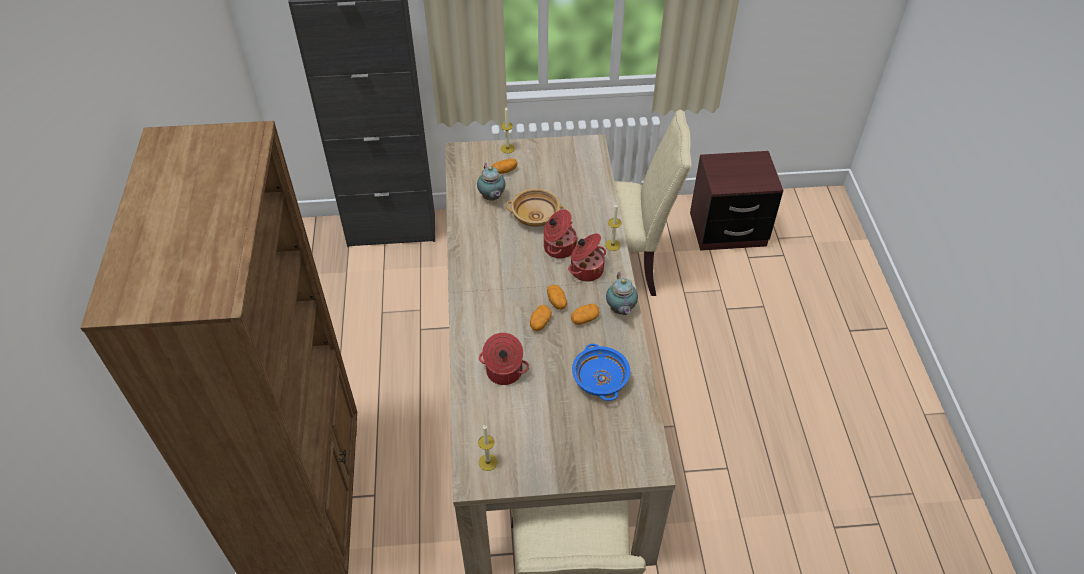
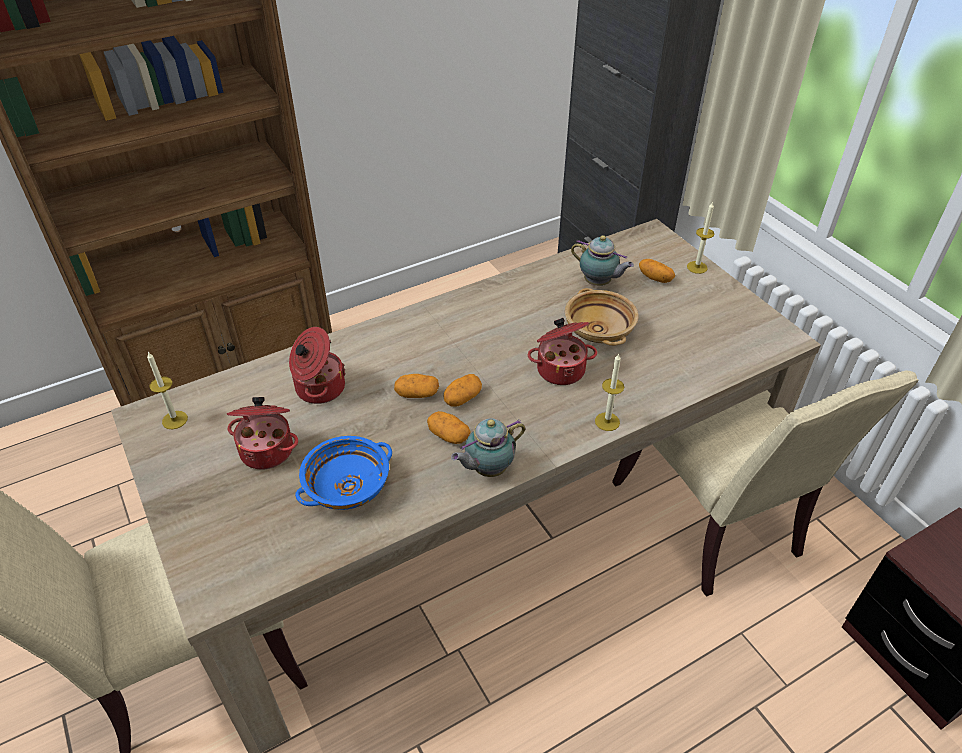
camera: 65 degrees right, 5 degrees down
(492, 198) = (598, 283): teapot -> teapot turned 105 degrees counterclockwise
(586, 269) = (540, 408): cooking pot -> cooking pot (268, 449)

